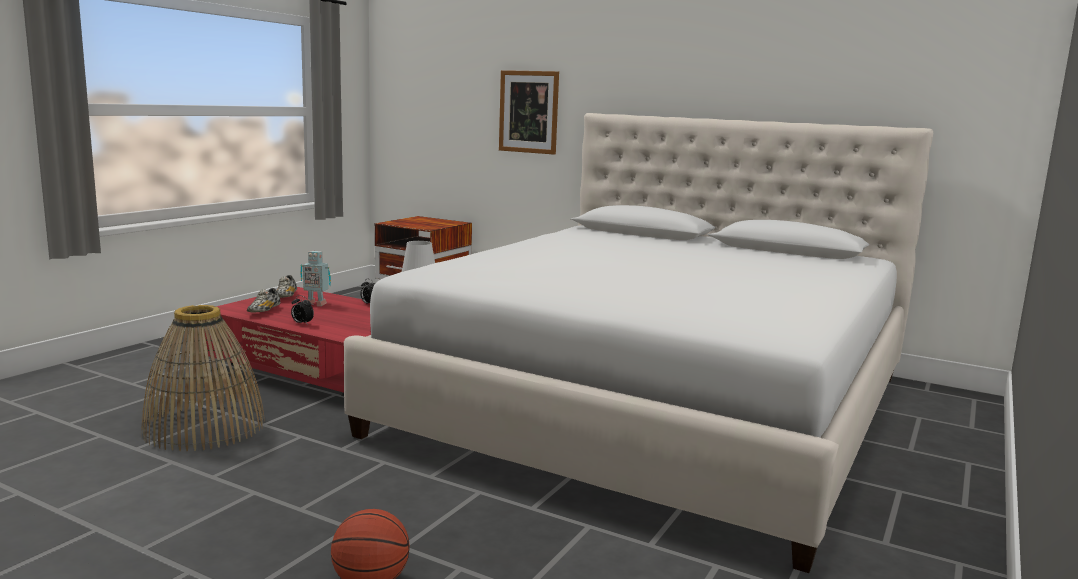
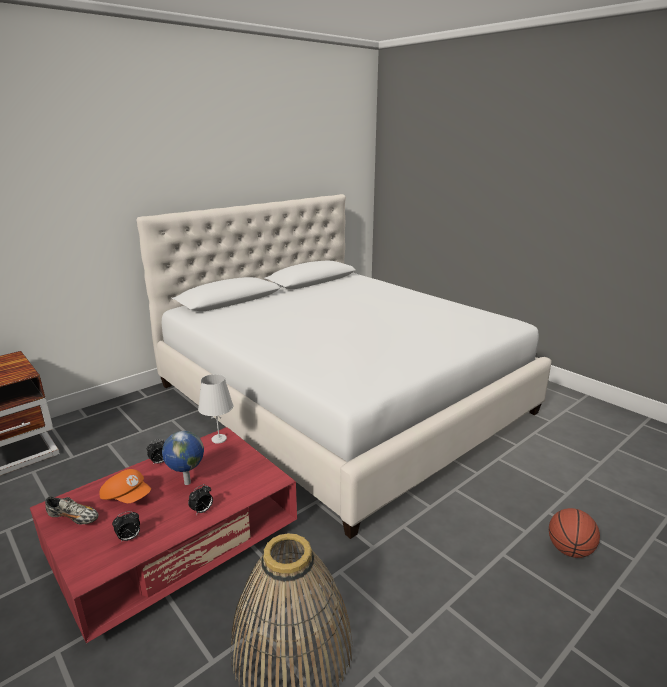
camera: 70 degrees left, 10 degrees up
(264, 311) = (129, 538): shoe -> alarm clock
(316, 303) = (127, 497): toy robot -> orange cap
(341, 315) = (186, 483): none -> globe
(528, 112) = (60, 225): picture -> none

